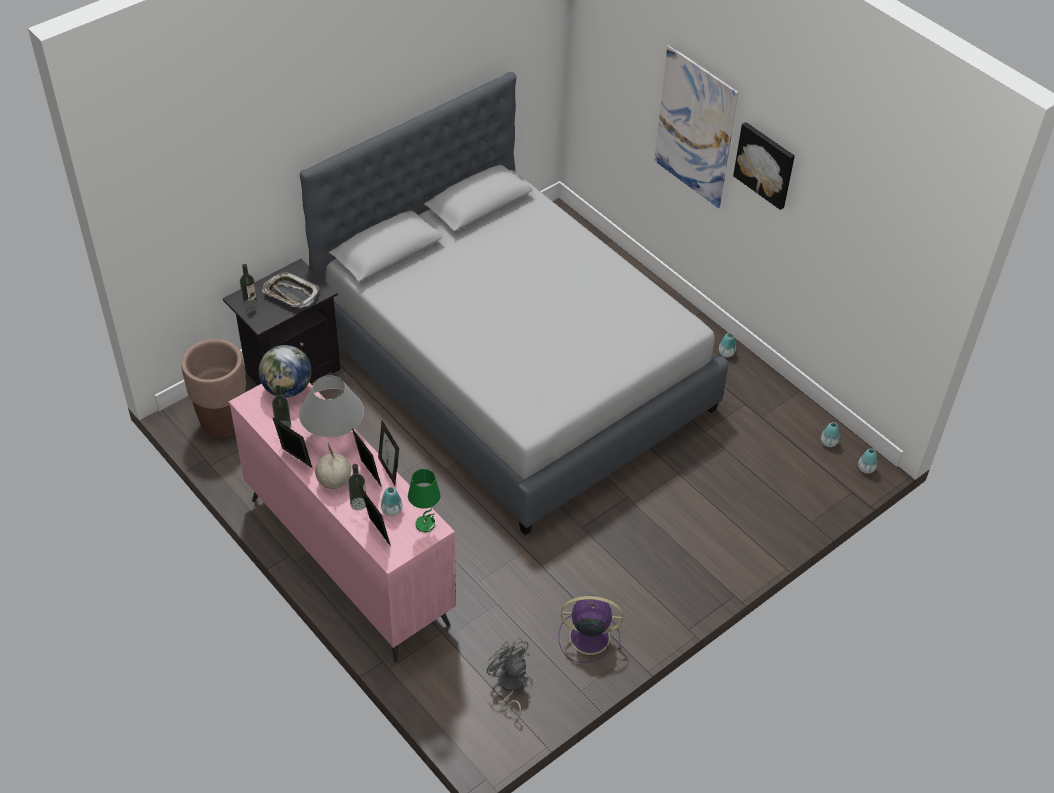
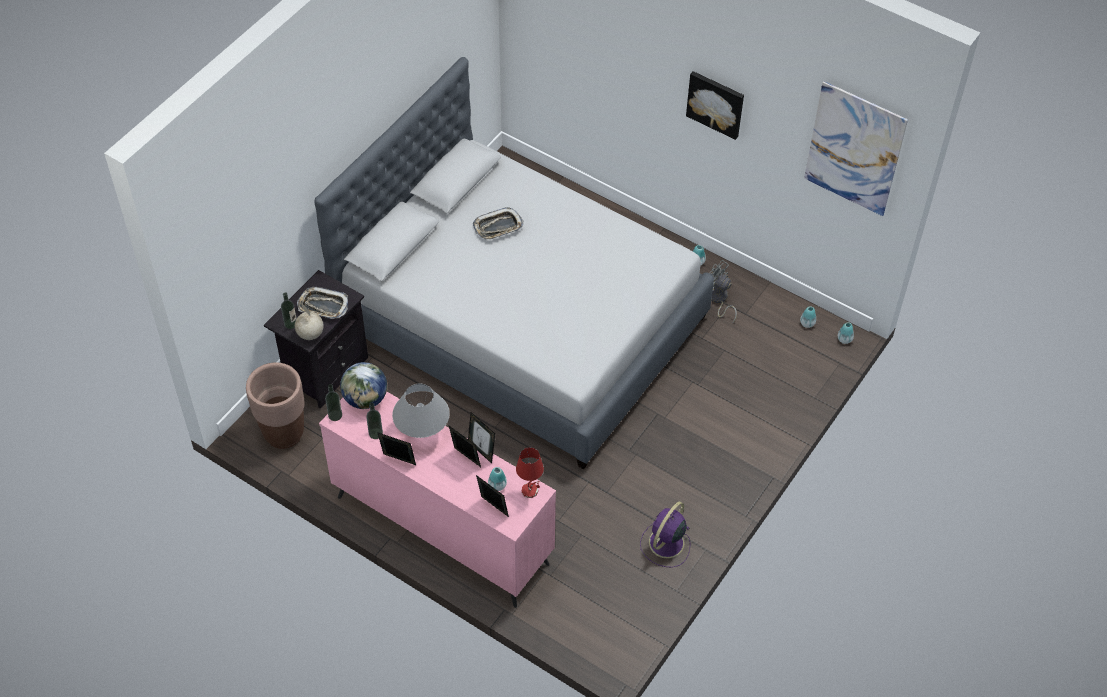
camera: 15 degrees left, 5 degrees up
(334, 482) = (439, 473): globe -> globe (310, 334)
(358, 504) = (467, 487): bottle -> bottle (335, 415)
(426, 524) = (530, 490): green table lamp -> red table lamp
(504, 257) = (498, 227): none -> tray
(509, 686) = (616, 602): grey fan -> grey fan (718, 300)
(587, 637) = (665, 544): purple fan -> purple fan turned 45 degrees counterclockwise
(695, 127) = (641, 78): picture -> picture (854, 149)

